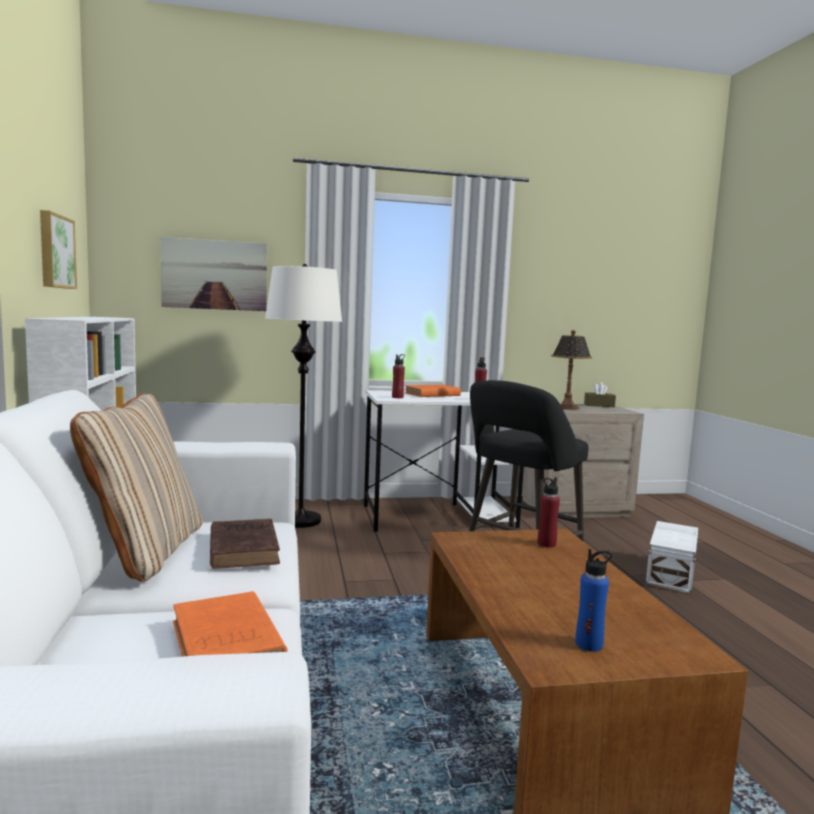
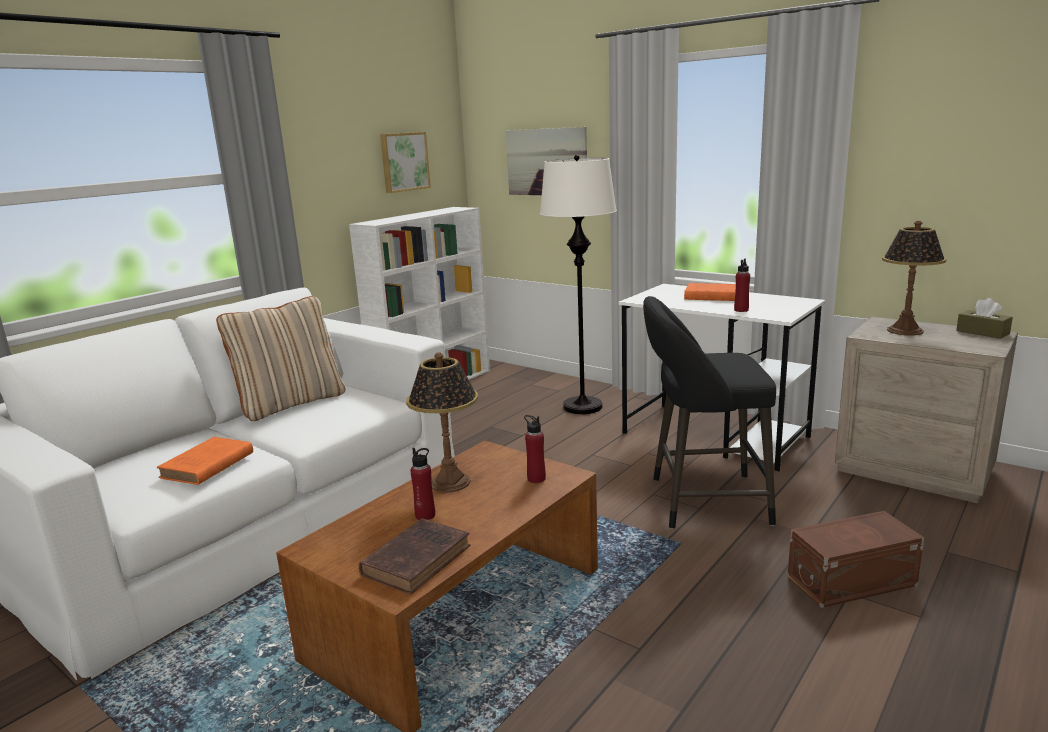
camera: 50 degrees right, 10 degrees up
(243, 548) = (330, 415): brown book -> brown book (418, 559)
(397, 397) = (658, 298): red bottle -> red bottle (425, 515)
(499, 568) = (450, 482): none -> table lamp
(589, 644) = (358, 550): blue bottle -> none
(672, 573) = (853, 581): white storage box -> brown storage box

